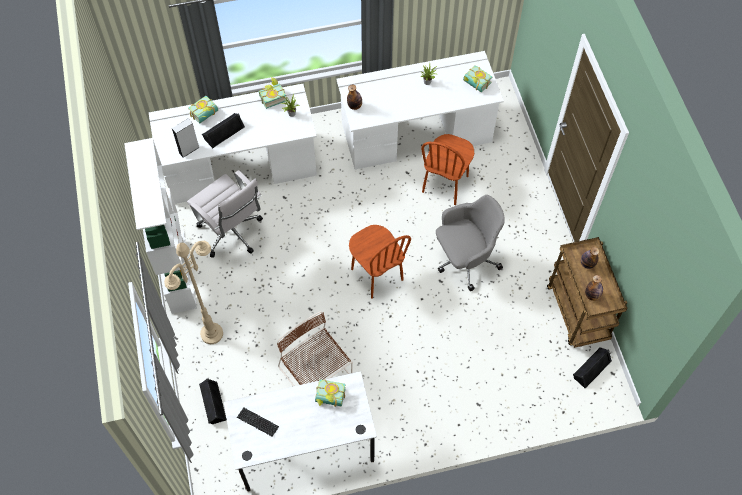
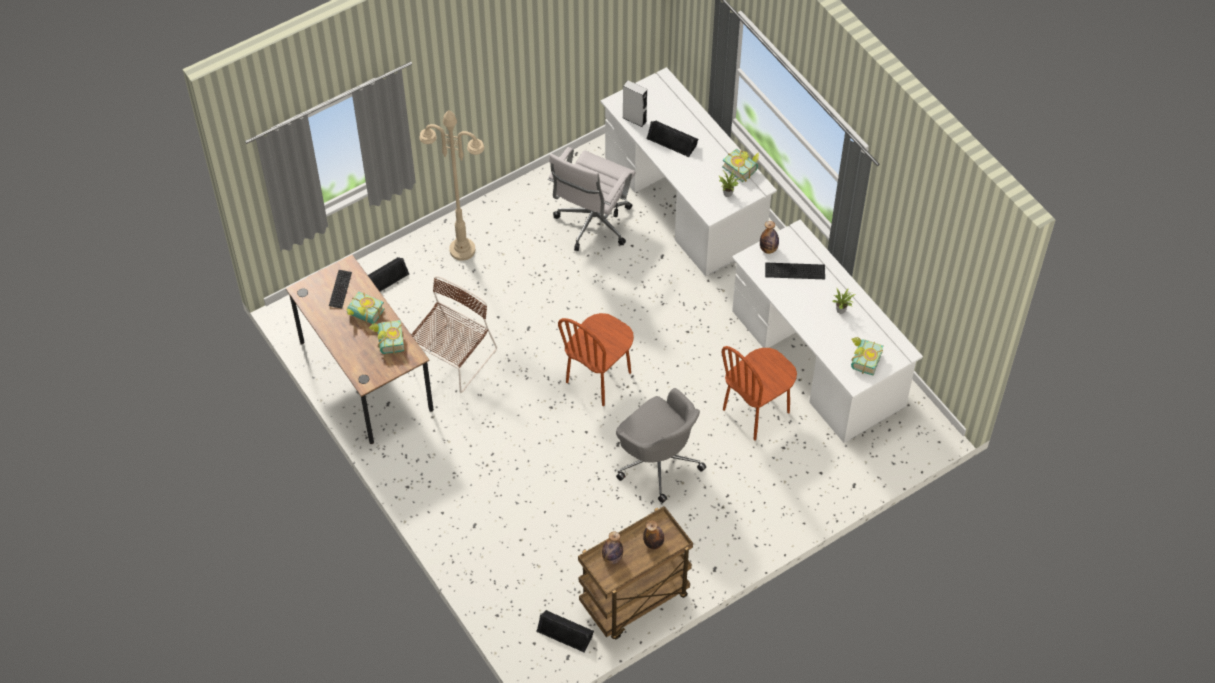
camera: 70 degrees right, 5 degrees down
(177, 271) = (524, 193): white bookcase -> none
(206, 115) = (687, 117): book -> book (364, 316)
(304, 446) = (366, 375): white desk -> brown desk
(382, 97) = (795, 272): none -> keyboard
(445, 184) = (756, 411): brown chair -> brown chair turned 45 degrees counterclockwise

